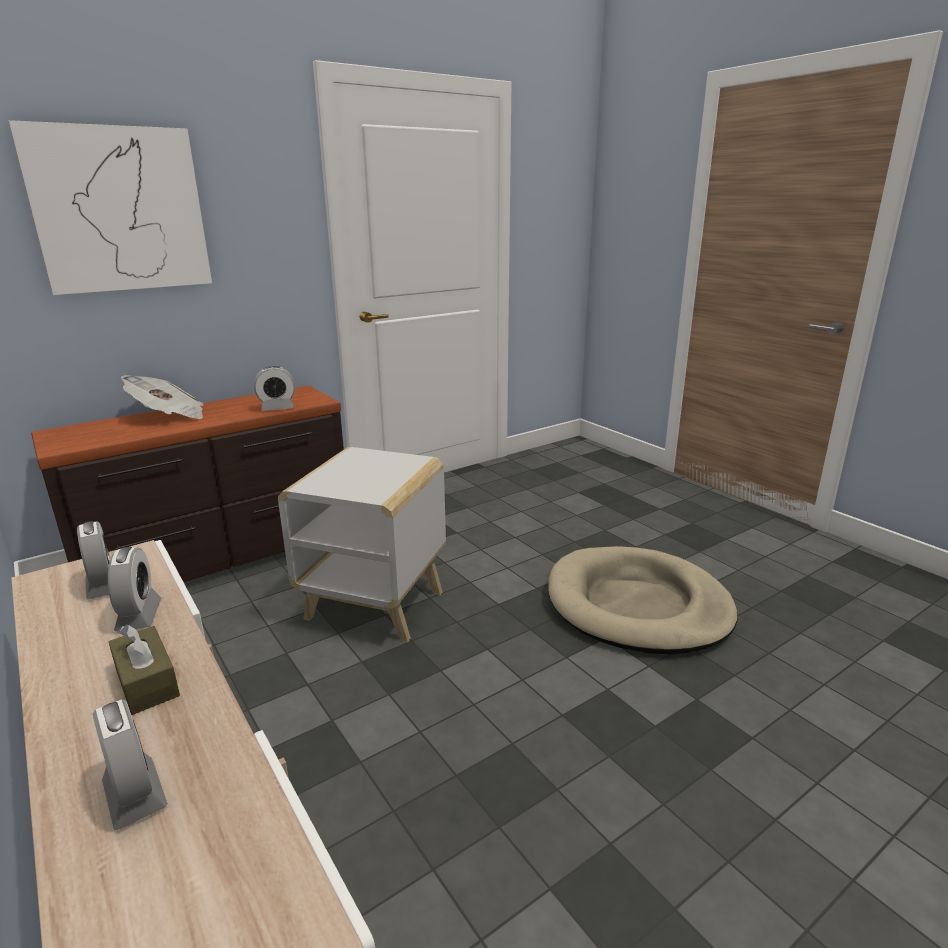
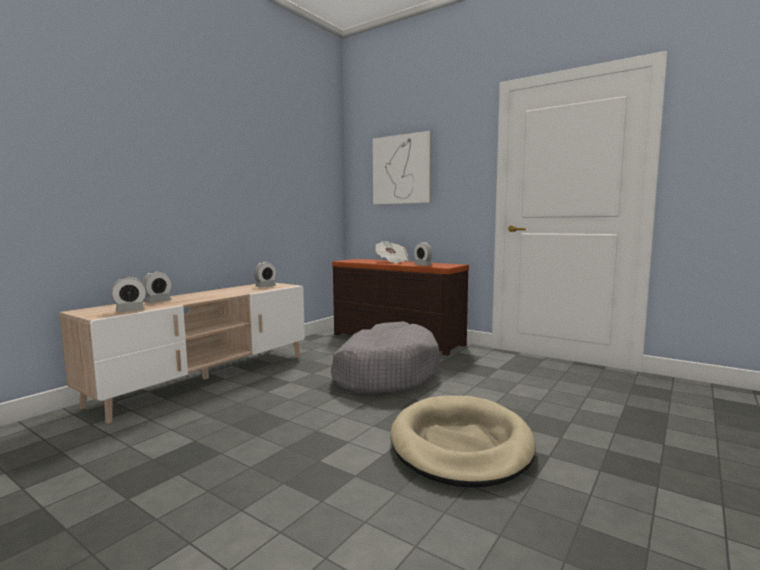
camera: 70 degrees right, 15 degrees down
(139, 615) = (247, 291): alarm clock -> alarm clock (130, 310)
(147, 682) = (209, 296): brown tissue box -> none
(377, 605) = (384, 373): white side table -> grey dog bed

